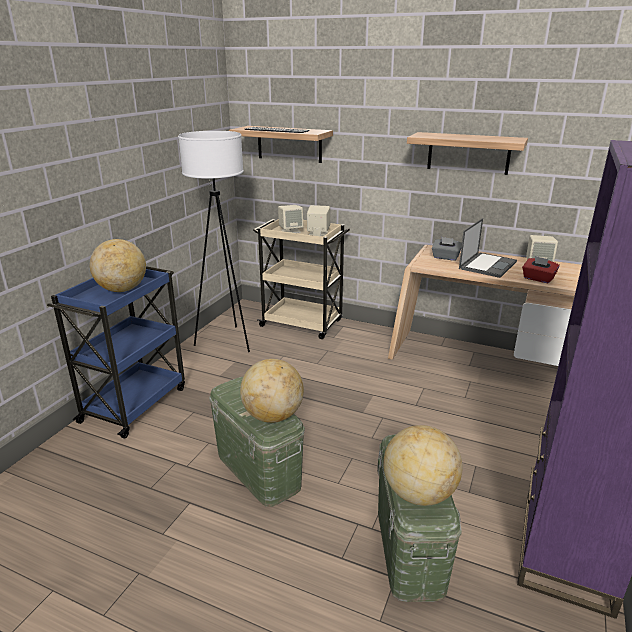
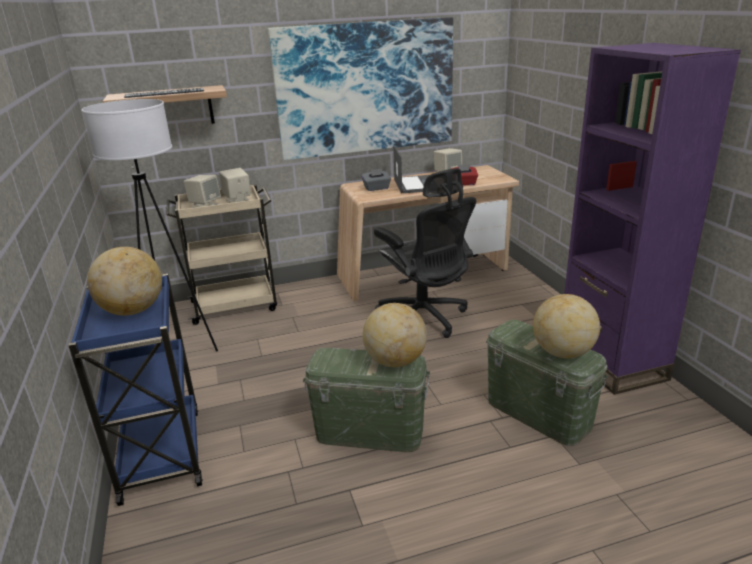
camera: 40 degrees left, 0 degrees up
(426, 403) = (424, 320): none -> office chair
(468, 153) = (366, 88): shelf -> picture

